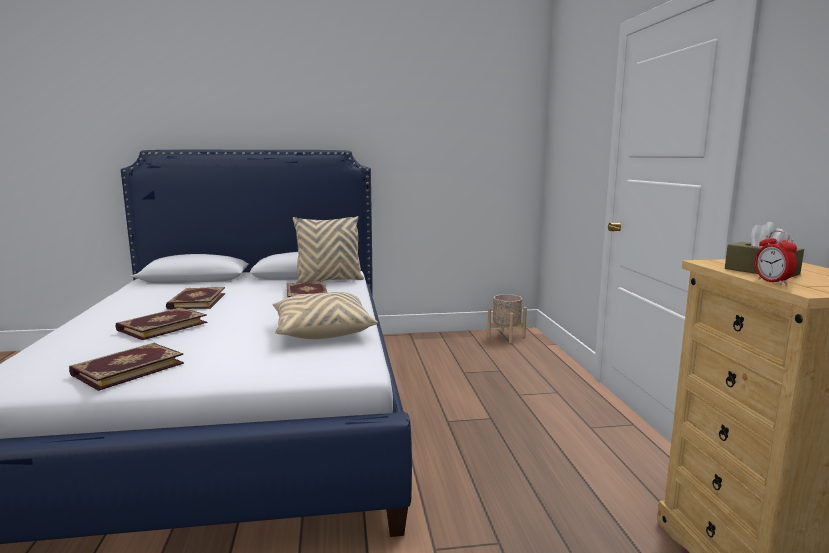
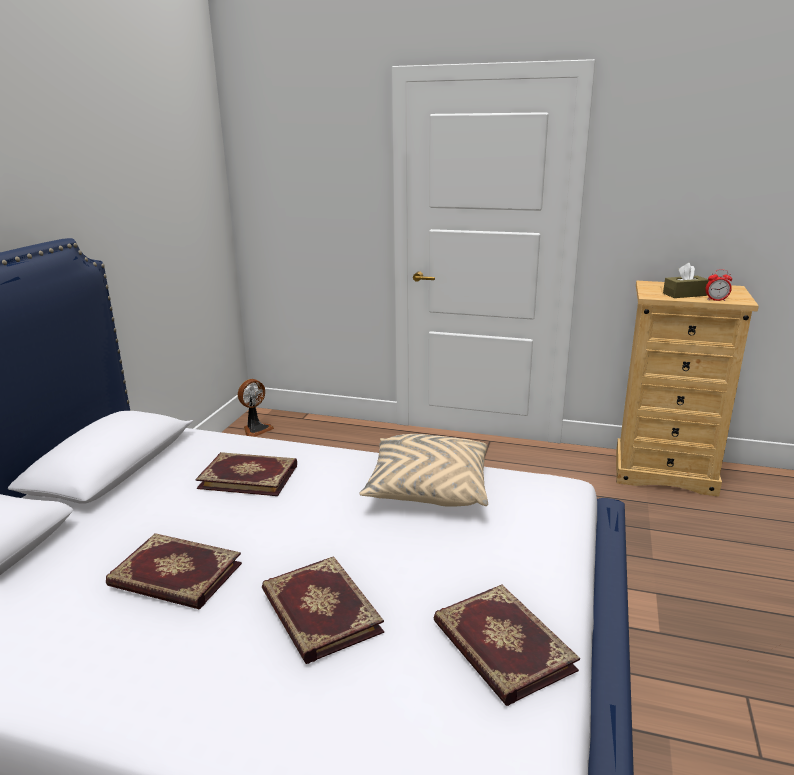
camera: 65 degrees left, 10 degrees up
(329, 281) = (186, 451): beige pillow -> none
(506, 336) = (256, 429): beige planter -> fan

